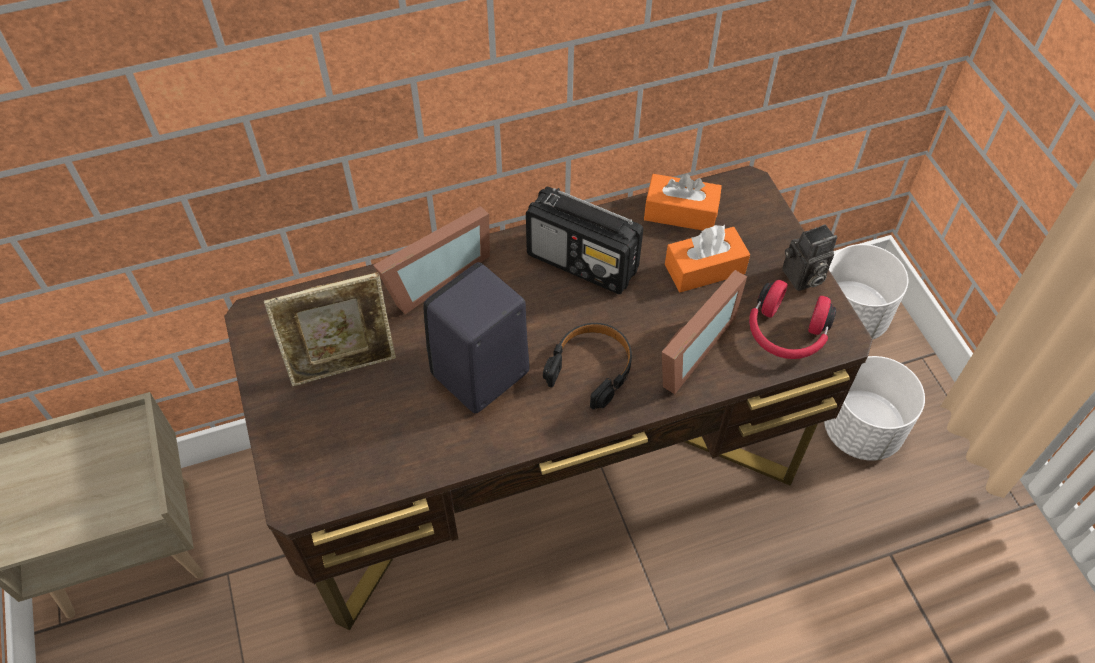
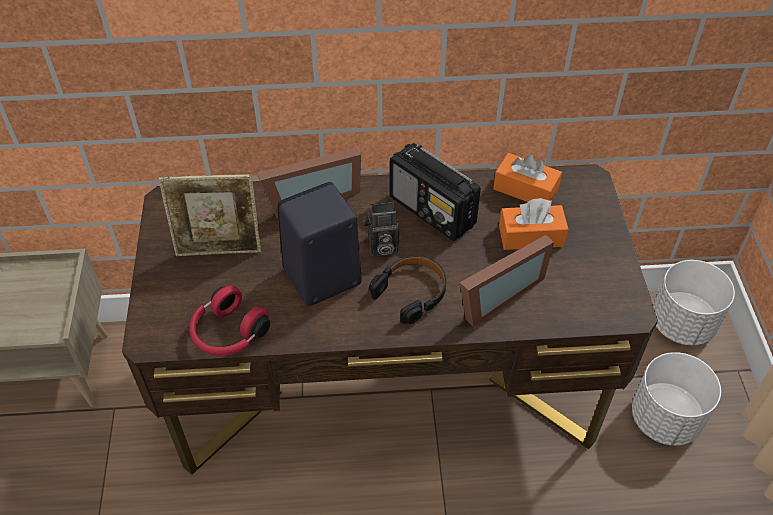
camera: 15 degrees right, 5 degrees down
(786, 334) = (583, 300): red headphones -> red headphones (228, 333)
(802, 278) = (612, 259): camera -> camera (381, 247)

